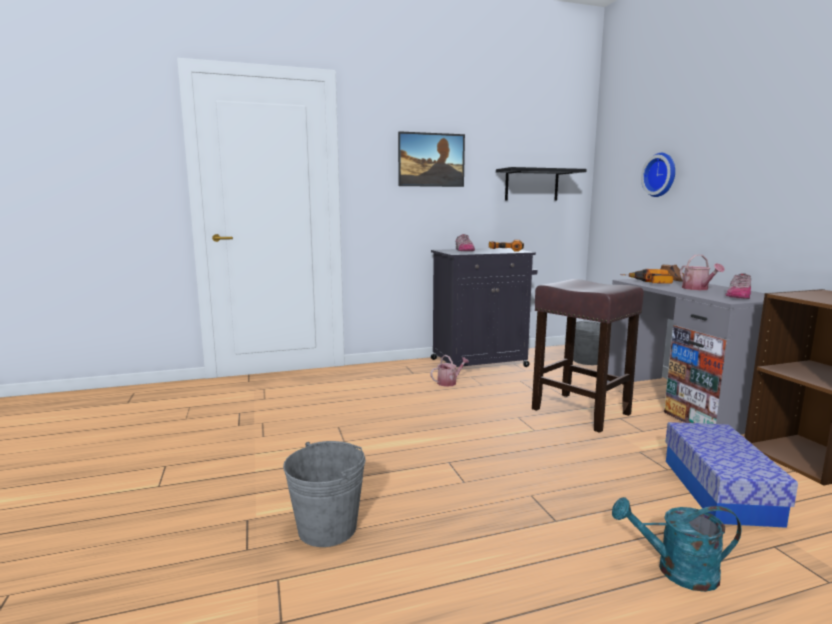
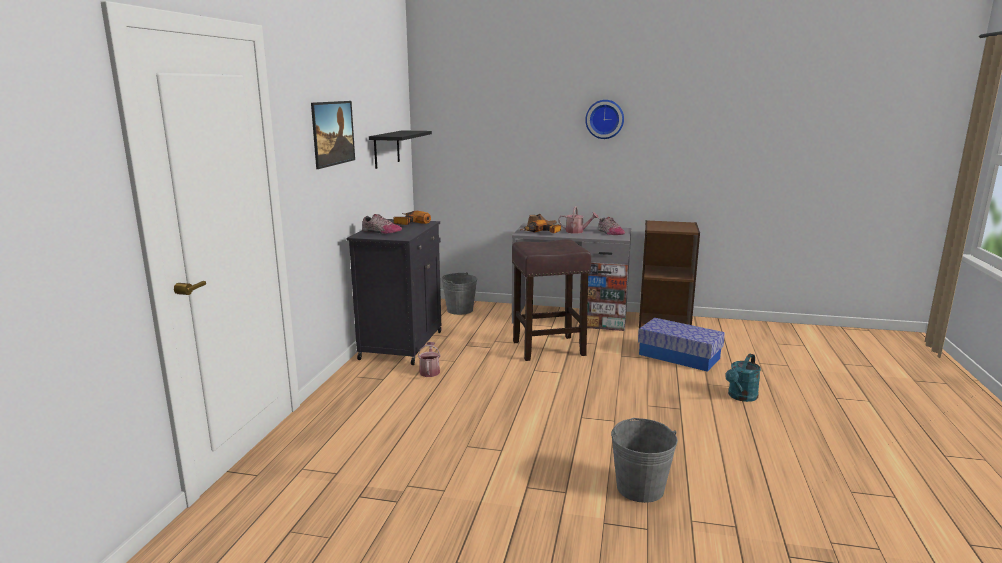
camera: 60 degrees left, 5 degrees up
(661, 175) = (501, 138): wall clock -> wall clock (604, 119)

